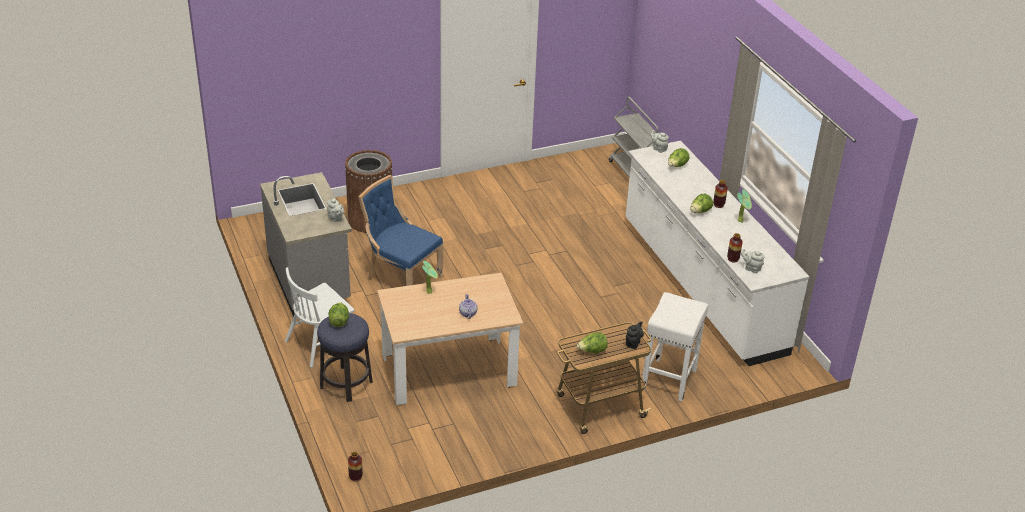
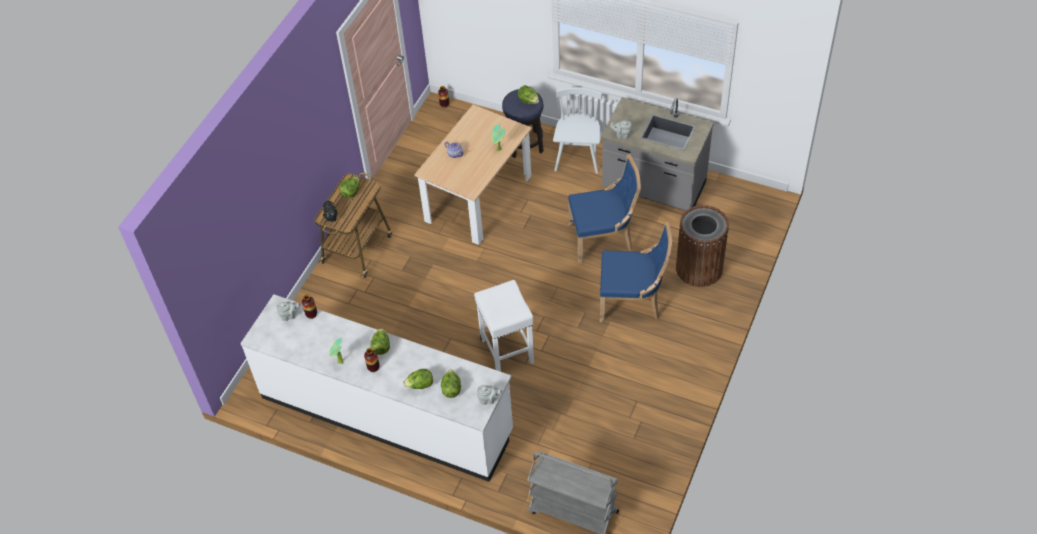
camera: 140 degrees right, 15 degrees up
(444, 233) = (632, 301): none -> blue chair
(669, 378) = (332, 305): white stool -> white stool (507, 352)
(696, 179) = (420, 385): none -> lettuce

